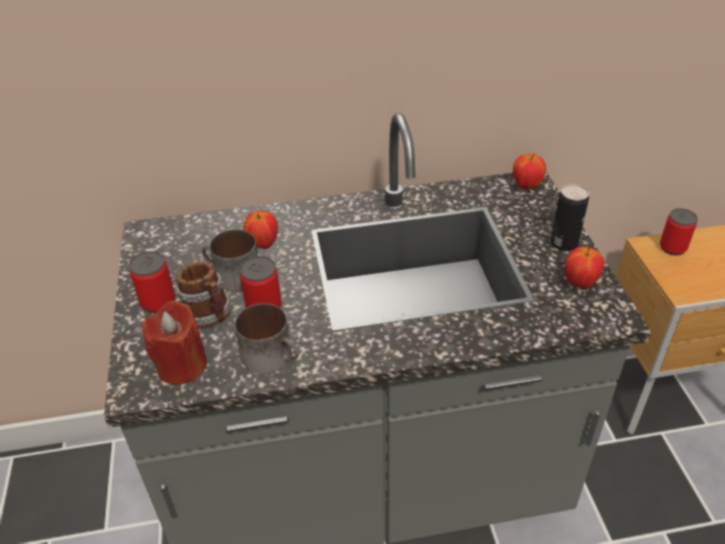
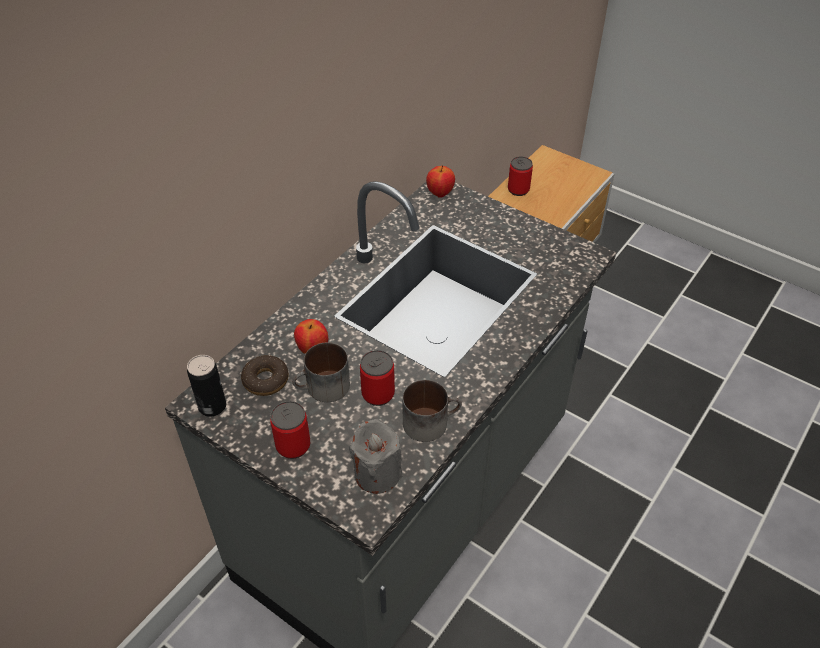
camera: 45 degrees left, 5 degrees up
(182, 365) = (377, 473): red candle -> grey candle
(204, 245) = (266, 380): none -> donut
(210, 317) = (349, 428): mug -> none
(564, 243) = (510, 223): can -> can (212, 406)
(580, 283) = (548, 245): apple -> none

